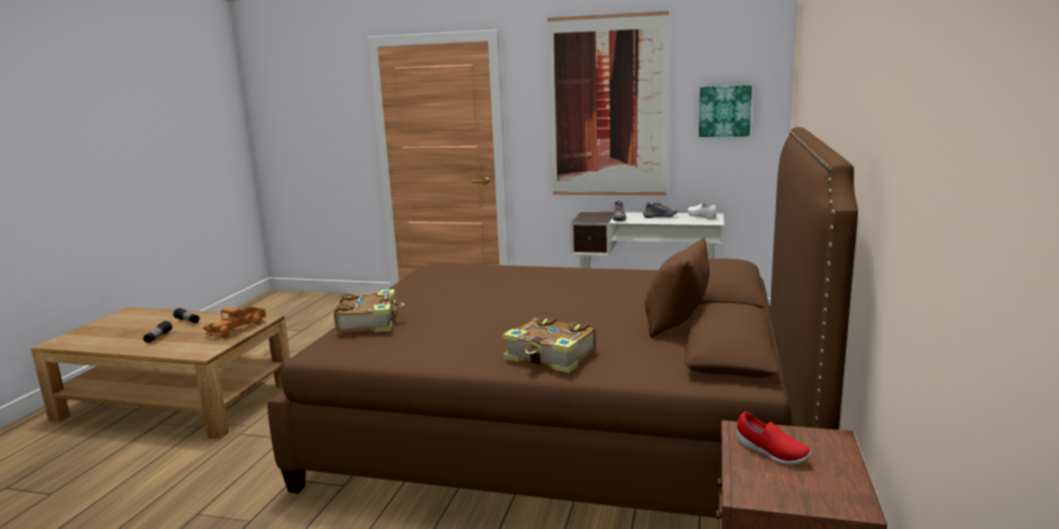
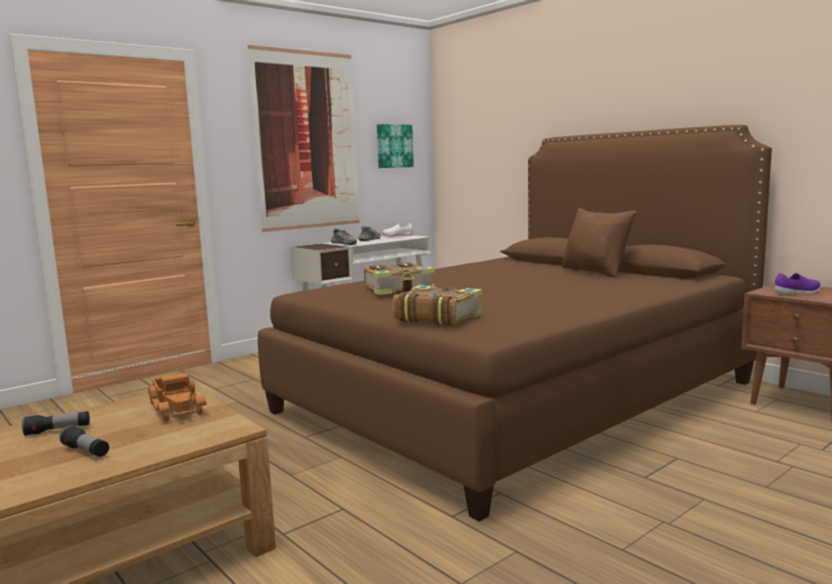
camera: 55 degrees left, 5 degrees down
(551, 356) = (618, 293): book -> book (400, 289)
(771, 453) = (797, 293): red shoe -> purple shoe

